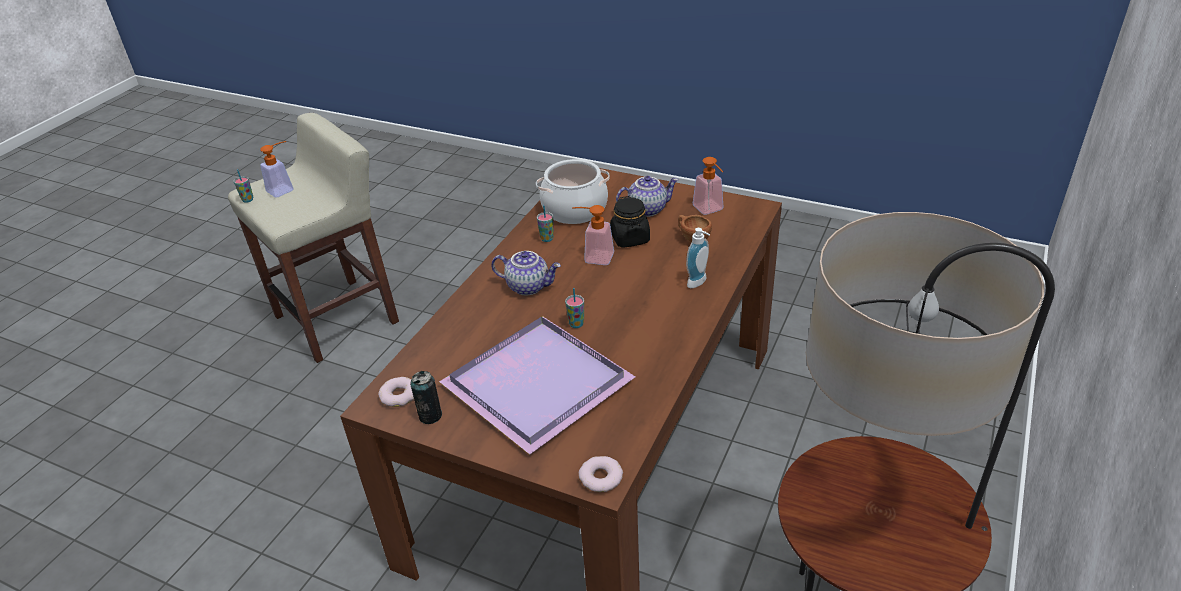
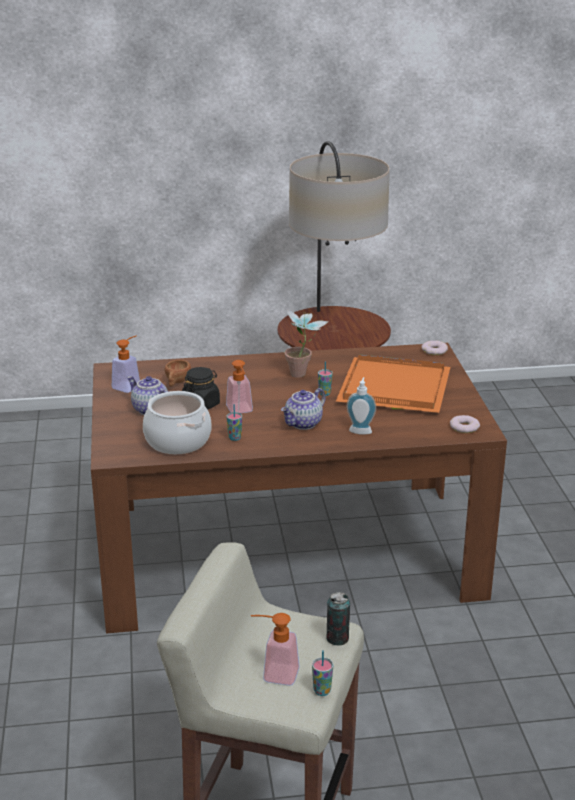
camera: 125 degrees left, 10 degrees down
(430, 415) = (464, 410): can -> can (337, 638)
(529, 286) = (303, 424): teapot -> teapot turned 120 degrees counterclockwise
(537, 381) = (392, 388): purple tray -> orange tray
(634, 325) = (303, 375): none -> potted plant
(699, 283) = (233, 367): soap dispenser -> soap dispenser (360, 430)

